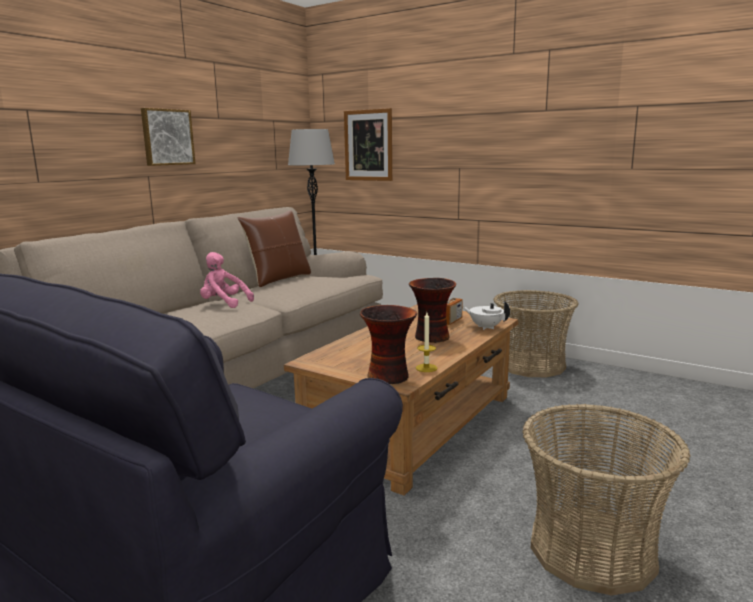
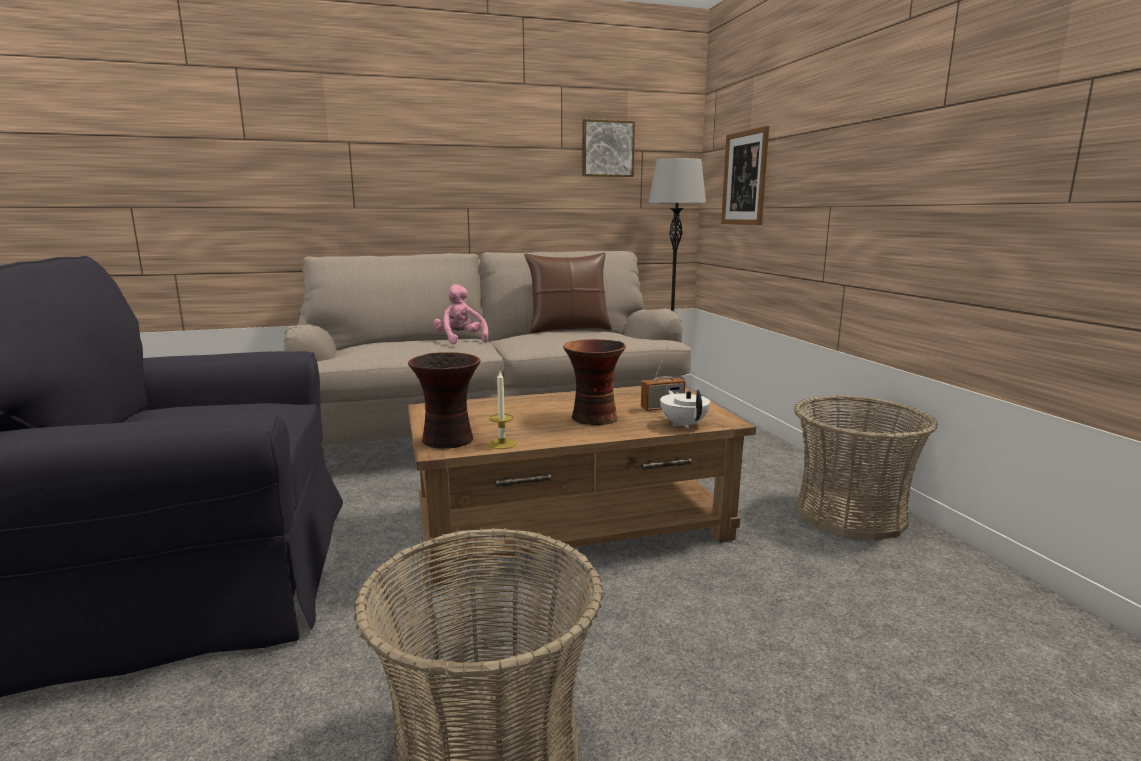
camera: 40 degrees right, 0 degrees up
(167, 137) = (492, 168): picture -> picture (607, 149)

